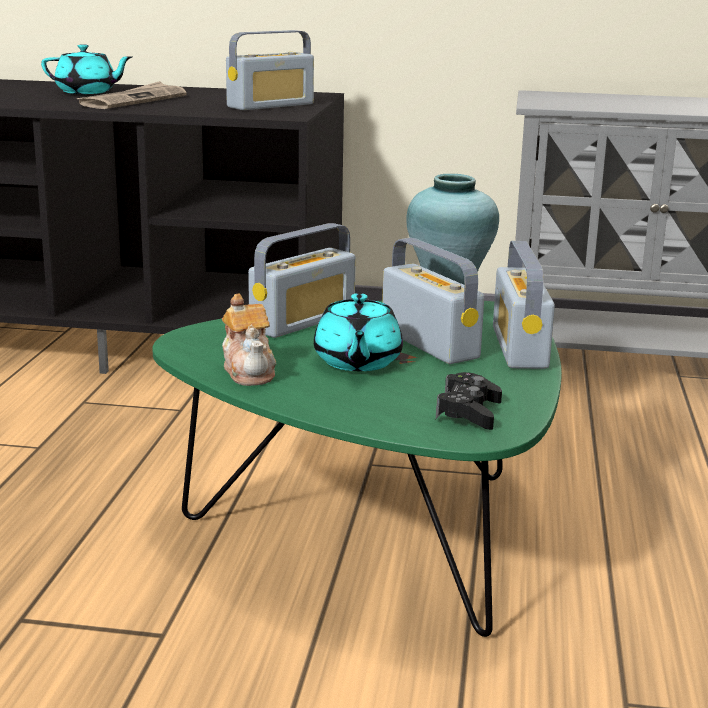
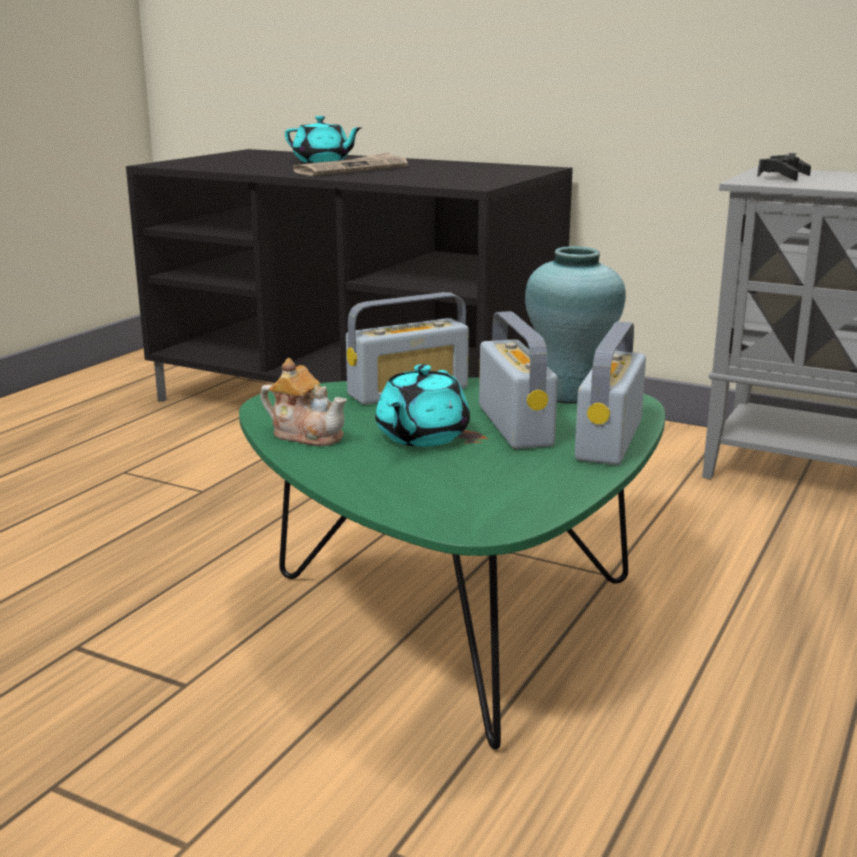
camera: 20 degrees right, 0 degrees up
(249, 371) = (307, 435): teapot -> teapot turned 60 degrees counterclockwise
(271, 105) = (475, 176): radio -> none
(468, 412) = (485, 501): black game controller -> black game controller (783, 176)

